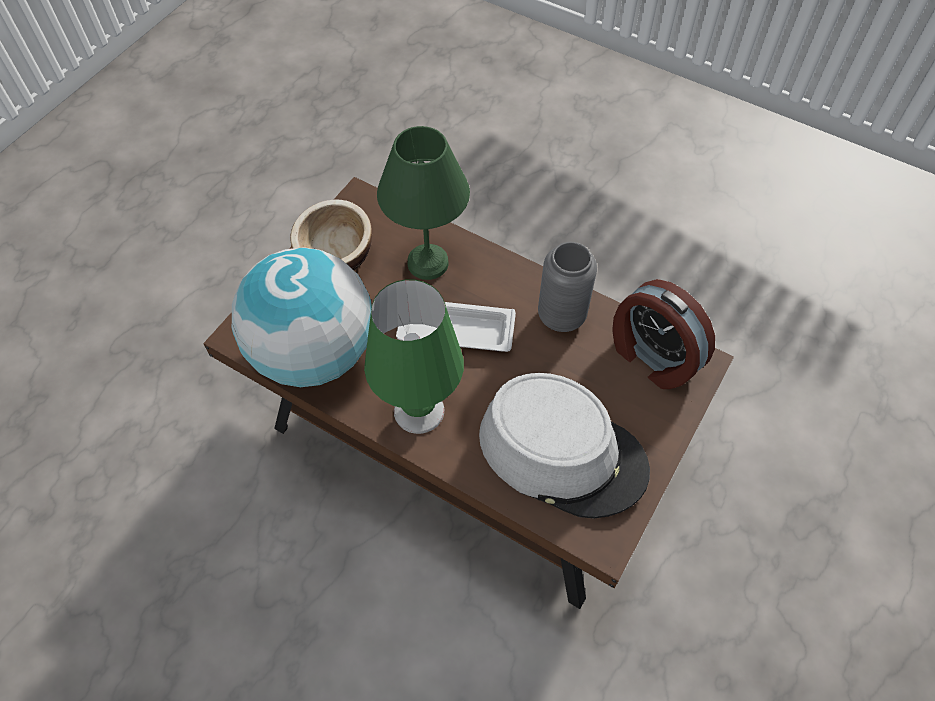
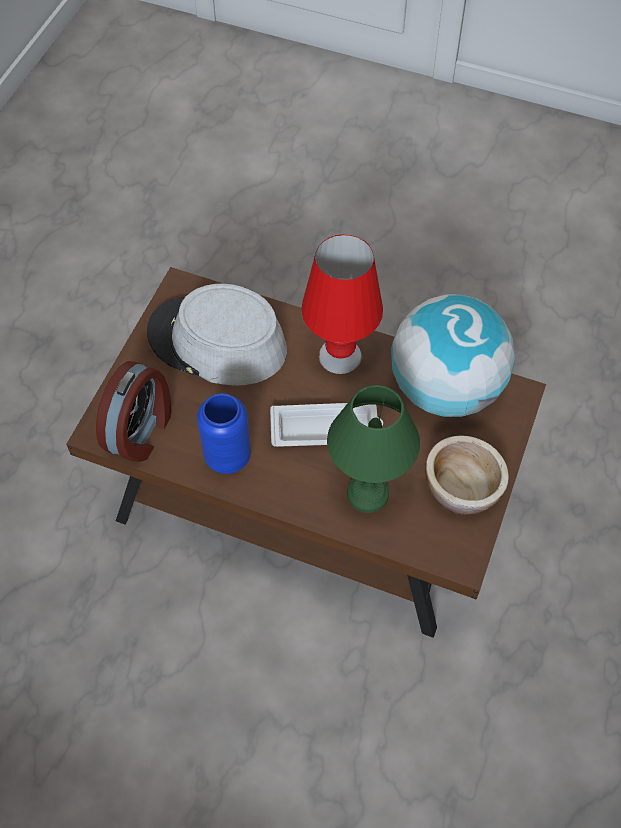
camera: 170 degrees right, 0 degrees up
(419, 411) = (339, 355): green table lamp -> red table lamp
(561, 316) = (227, 457): grey vase -> blue vase
(652, 357) = (141, 431): alarm clock -> alarm clock turned 75 degrees clockwise

